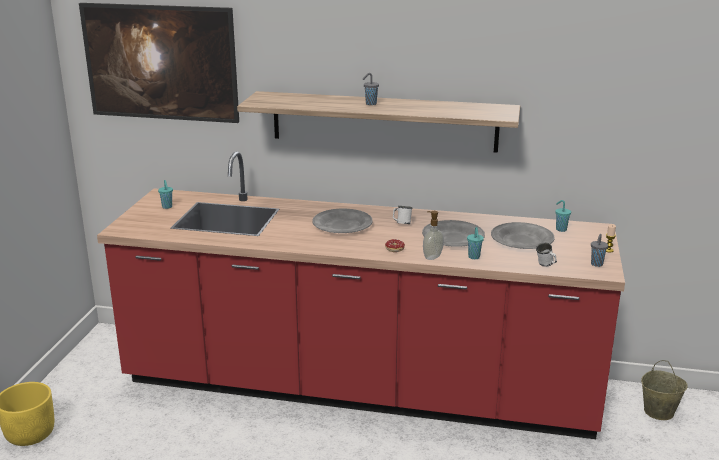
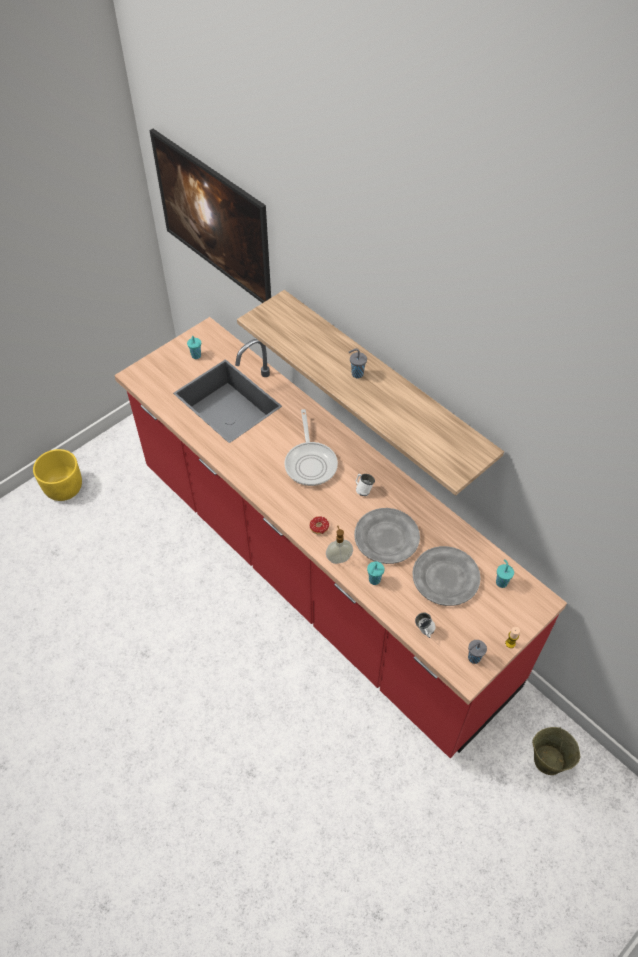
camera: 35 degrees right, 30 degrees up
(342, 225) = (310, 462): grey plate -> frying pan

